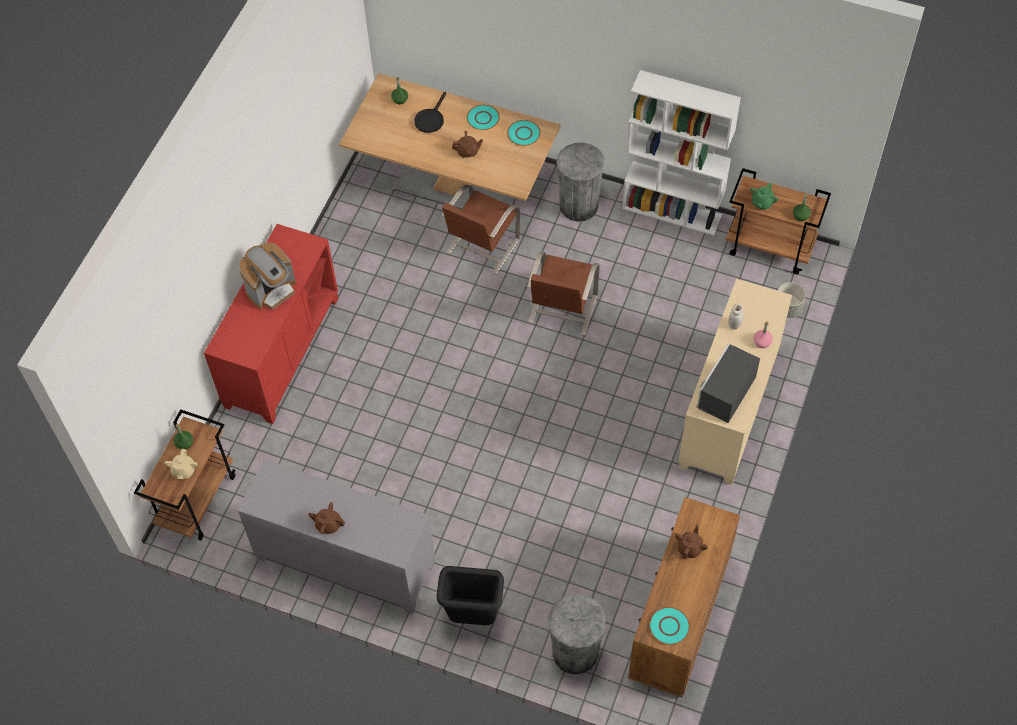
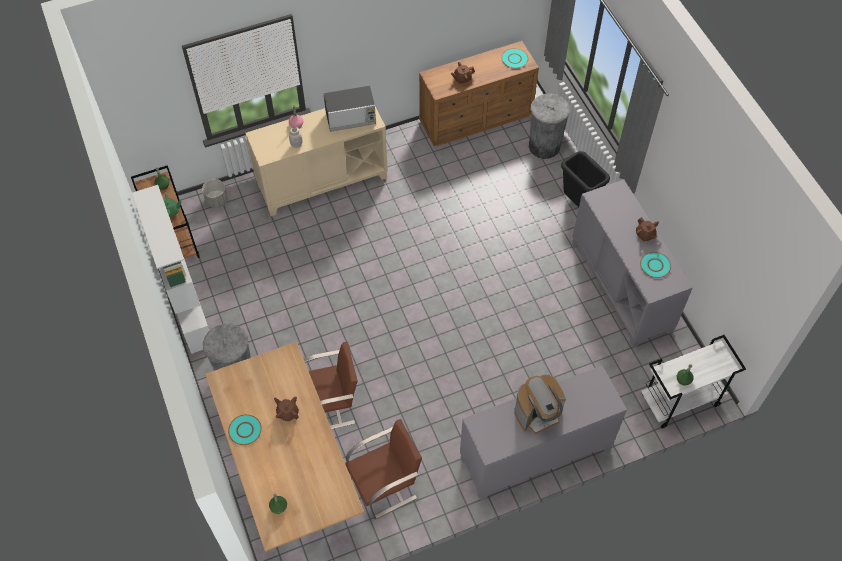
camera: 135 degrees left, 0 degrees up
(184, 471) = (698, 361): beige teapot -> none
(197, 499) = (680, 401): brown cart -> white cart
(272, 290) = (538, 414): coffee machine -> coffee machine turned 150 degrees clockwise
(281, 352) = (535, 454): red cabinet -> grey cabinet
(430, 119) = (278, 466): black frying pan -> none
(524, 133) = (236, 390): turquoise plate -> turquoise plate (655, 265)
(561, 310) = (335, 316): brown chair -> brown chair (385, 485)

